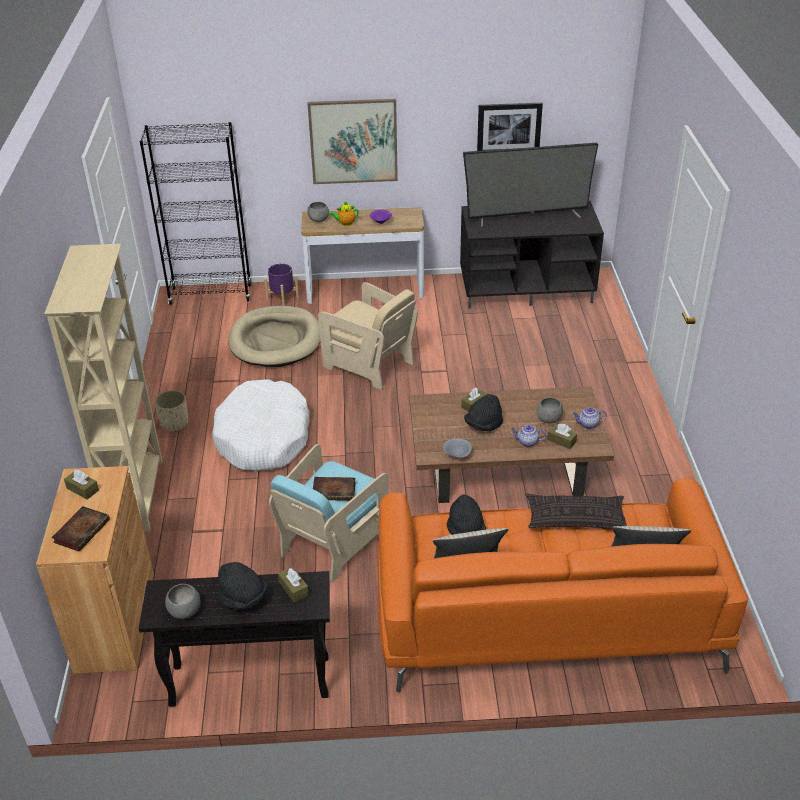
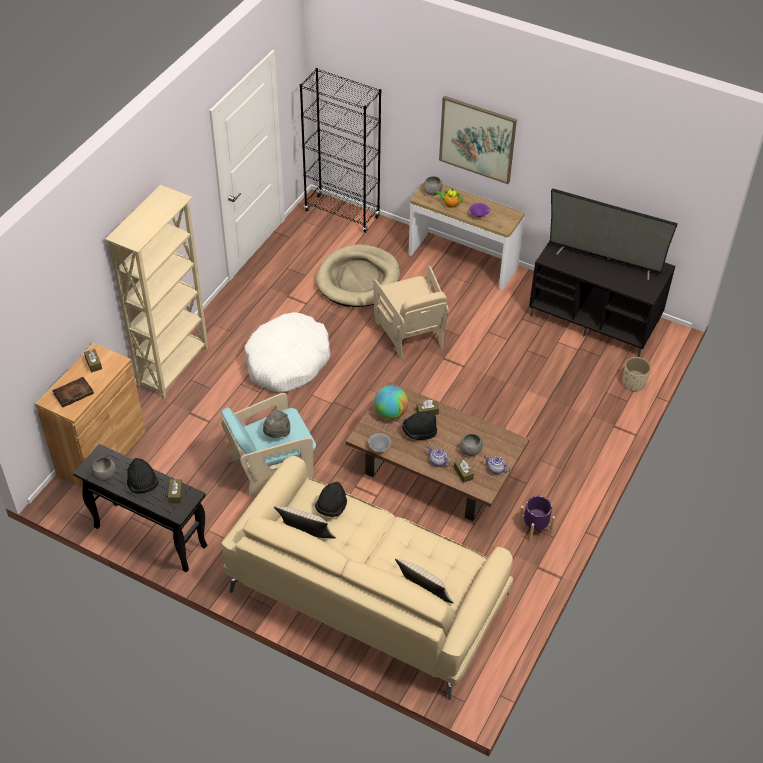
camera: 30 degrees right, 10 degrees up
(175, 423) = (237, 320): beige planter -> beige planter (634, 383)
(283, 298) = (393, 241): purple planter -> purple planter (535, 527)
(335, 491) = (277, 433): book -> grey hat
(439, 421) = (390, 413): none -> globe
(509, 128) = (611, 178): picture -> none
(545, 613) = (366, 592): orange sofa -> beige sofa
(575, 518) = (413, 537): pillow -> none

